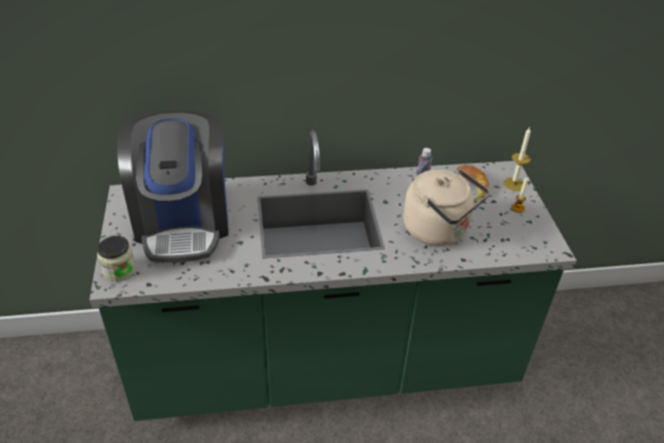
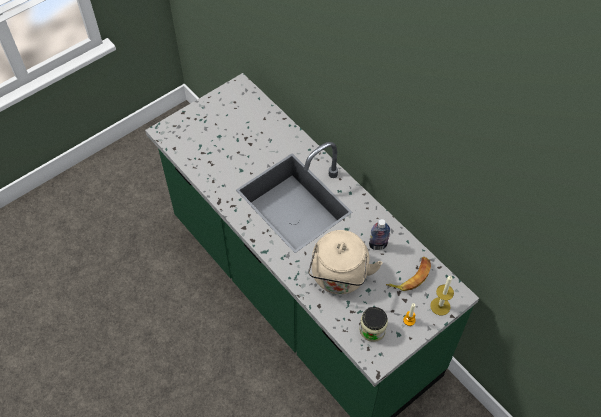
camera: 60 degrees right, 15 degrees up
(119, 270) = (175, 127): jar -> jar (372, 329)
(183, 222) = (237, 130): coffee machine -> none

